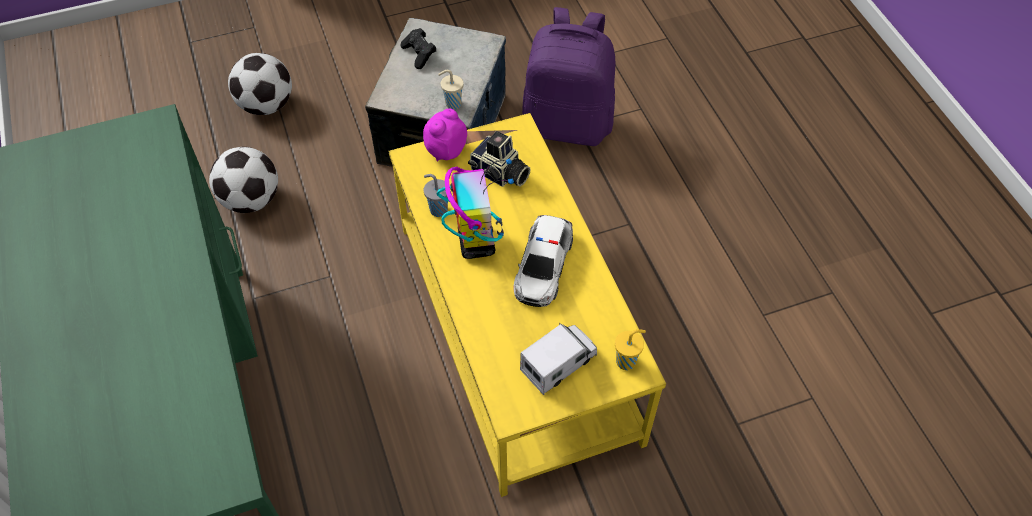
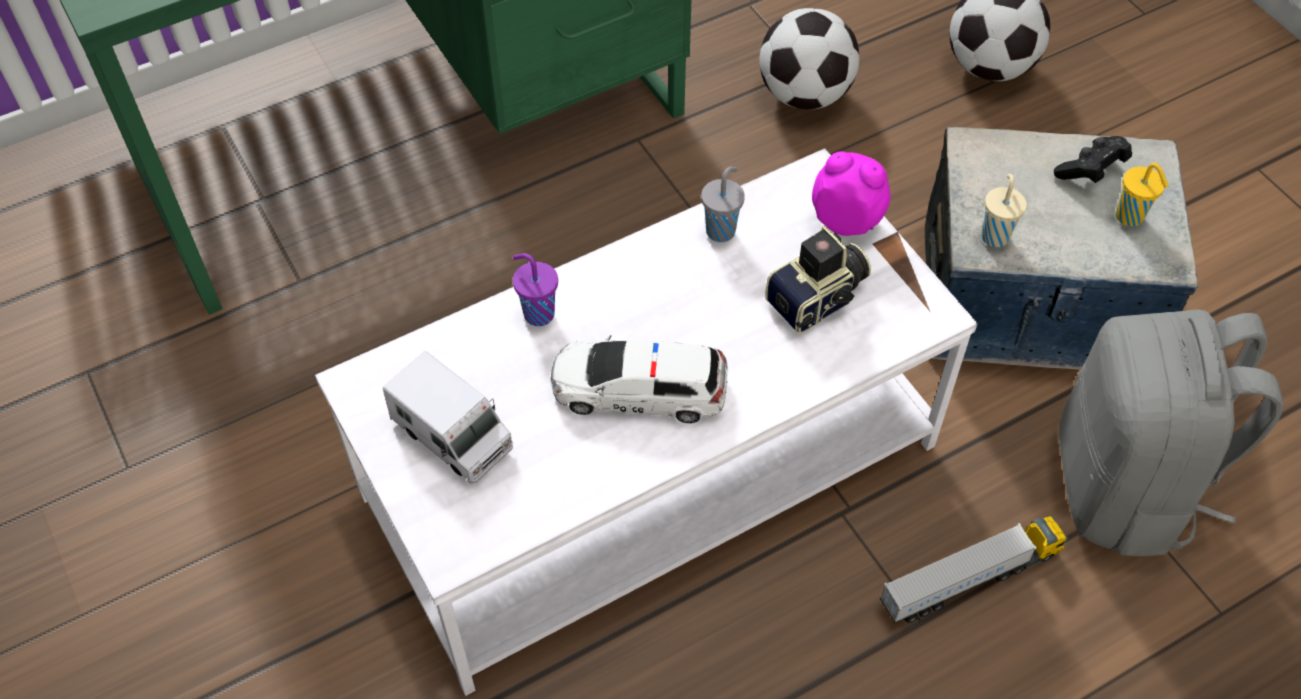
camera: 80 degrees right, 0 degrees up
(476, 242) = (668, 290): toy robot -> none
(477, 310) = (537, 313): none -> purple cup
(499, 174) = (819, 300): camera -> camera turned 150 degrees counterclockwise
(514, 329) = (651, 467): yellow coffee table -> white coffee table
(568, 123) = (1126, 487): purple backpack -> grey backpack
(609, 198) = (970, 579): none -> toy truck
(627, 361) = (469, 533): yellow cup -> yellow cup (1130, 218)

